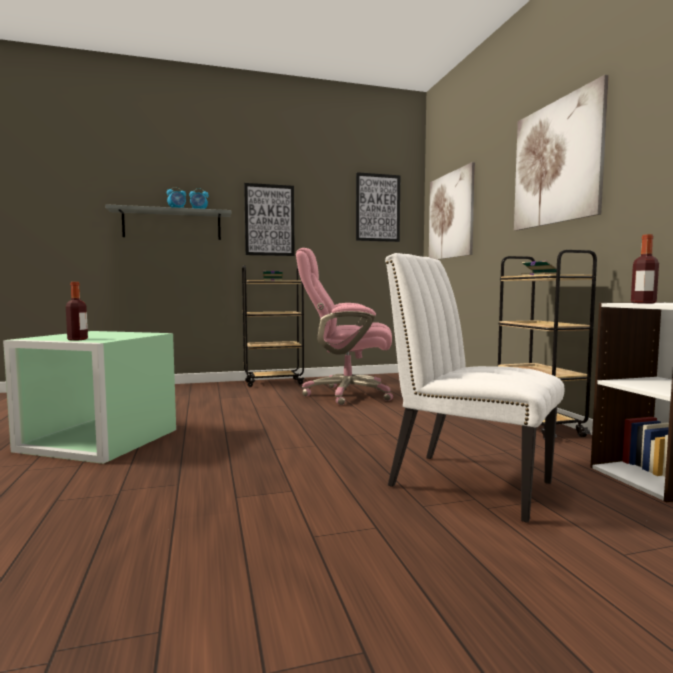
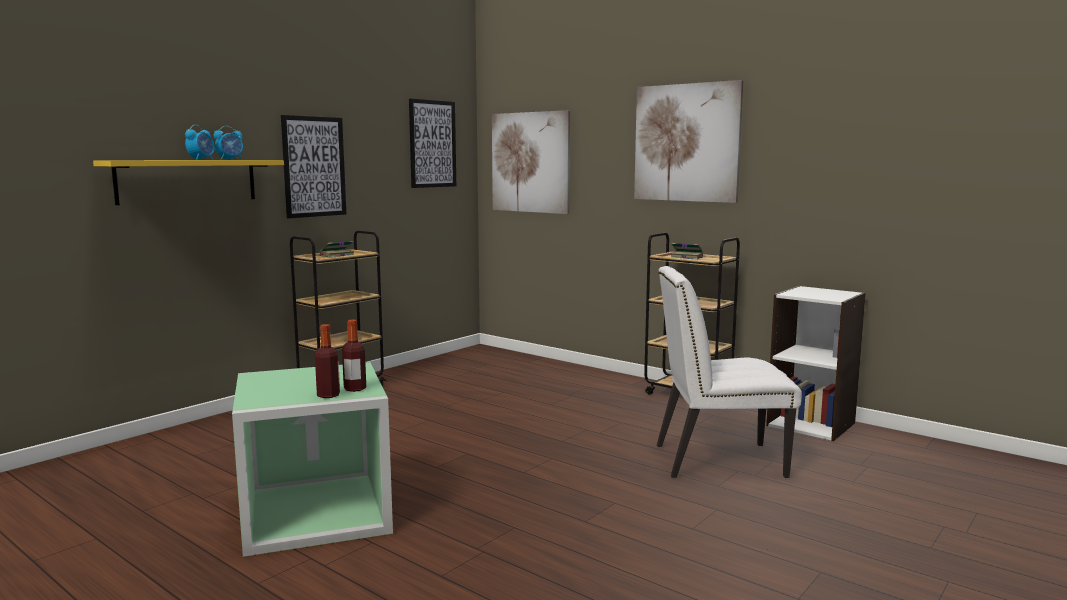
camera: 35 degrees left, 5 degrees up
(172, 225) = (187, 181): grey shelf -> yellow shelf
(344, 395) = (462, 393): pink office chair -> none
(643, 303) = (805, 294): bottle -> bottle (355, 389)

